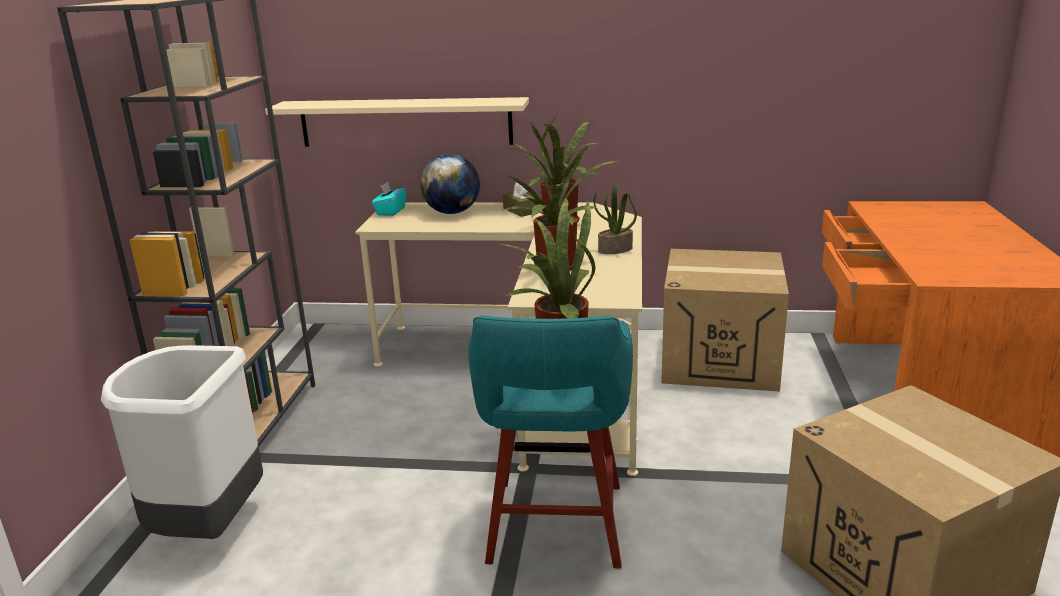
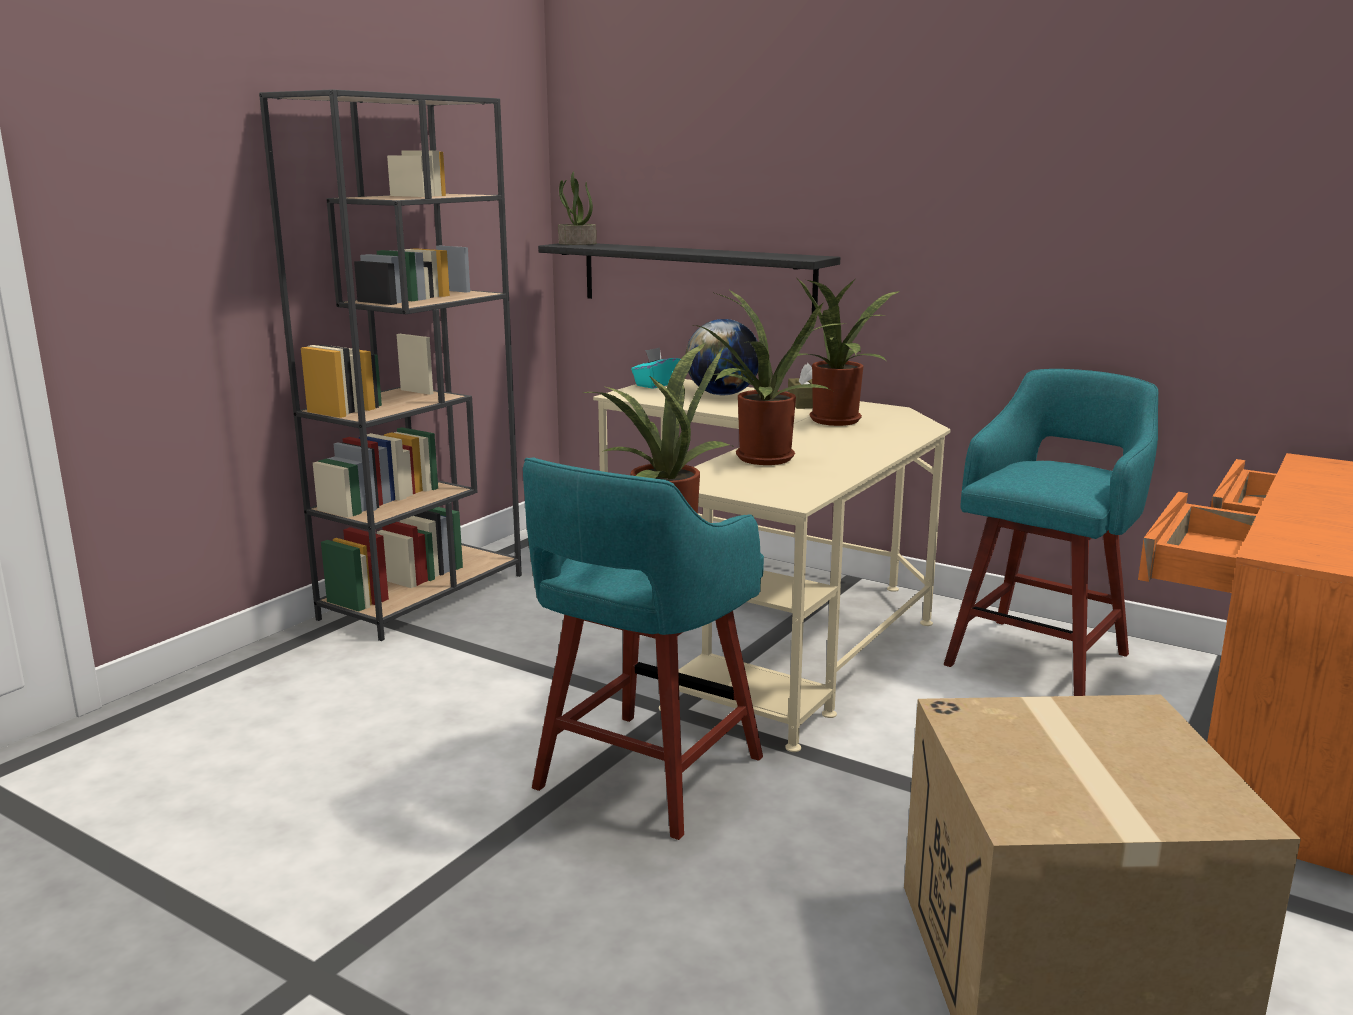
camera: 25 degrees right, 5 degrees down
(207, 528) = (301, 677): white trash can -> none
(405, 122) = (695, 278): beige shelf -> black shelf
(615, 250) = (862, 455): potted plant -> potted plant (576, 244)
(720, 360) = (1040, 657): cardboard box -> turquoise stool

